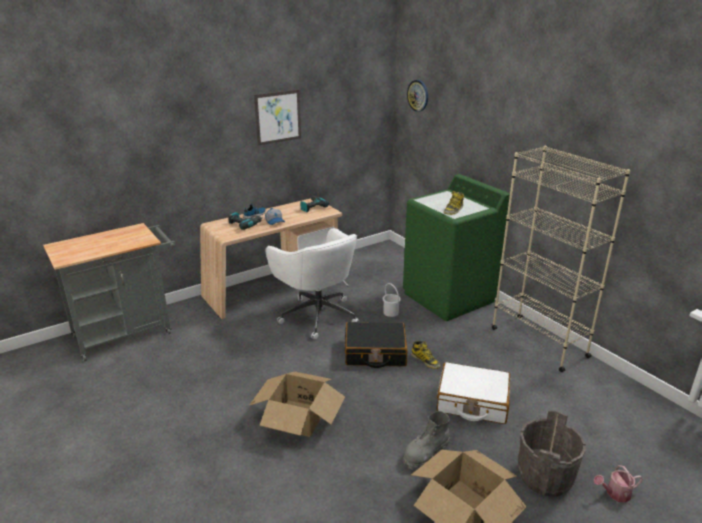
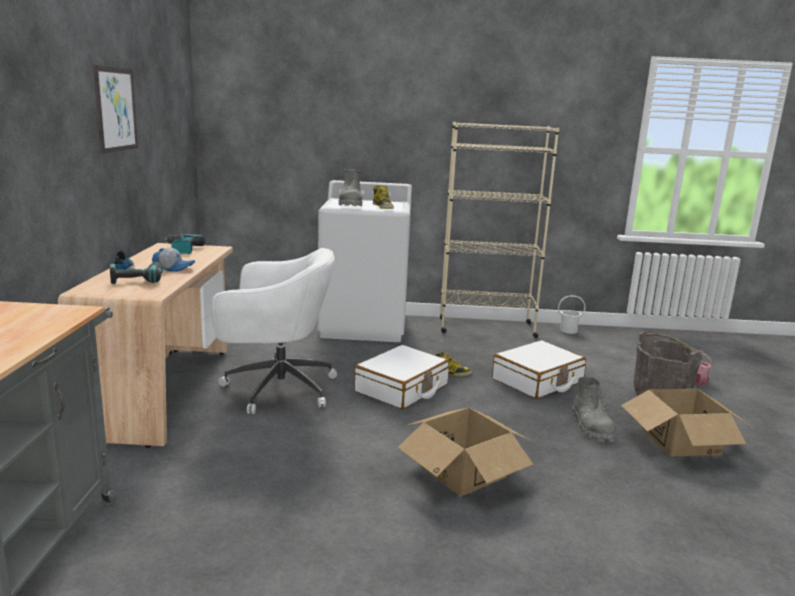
camera: 55 degrees left, 10 degrees down
(375, 353) = (402, 388): black suitcase -> white suitcase
(390, 312) = (343, 355): white bucket -> white bucket (568, 330)
(418, 95) = (244, 95): wall clock -> none
(439, 200) = (350, 204): none -> grey boot
(449, 297) = (364, 326): green washing machine -> white washing machine

